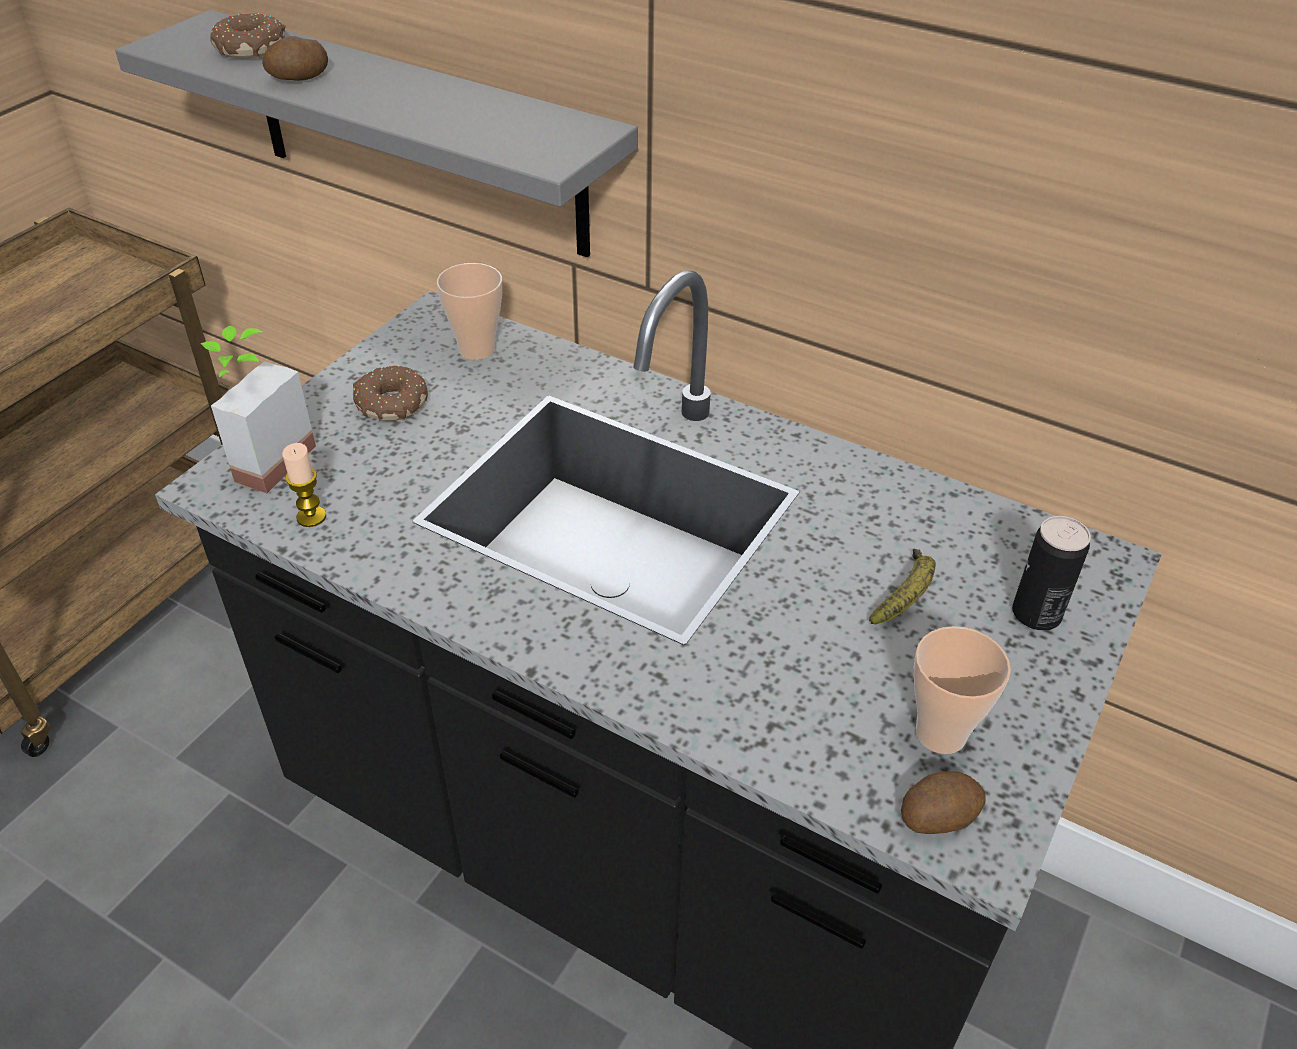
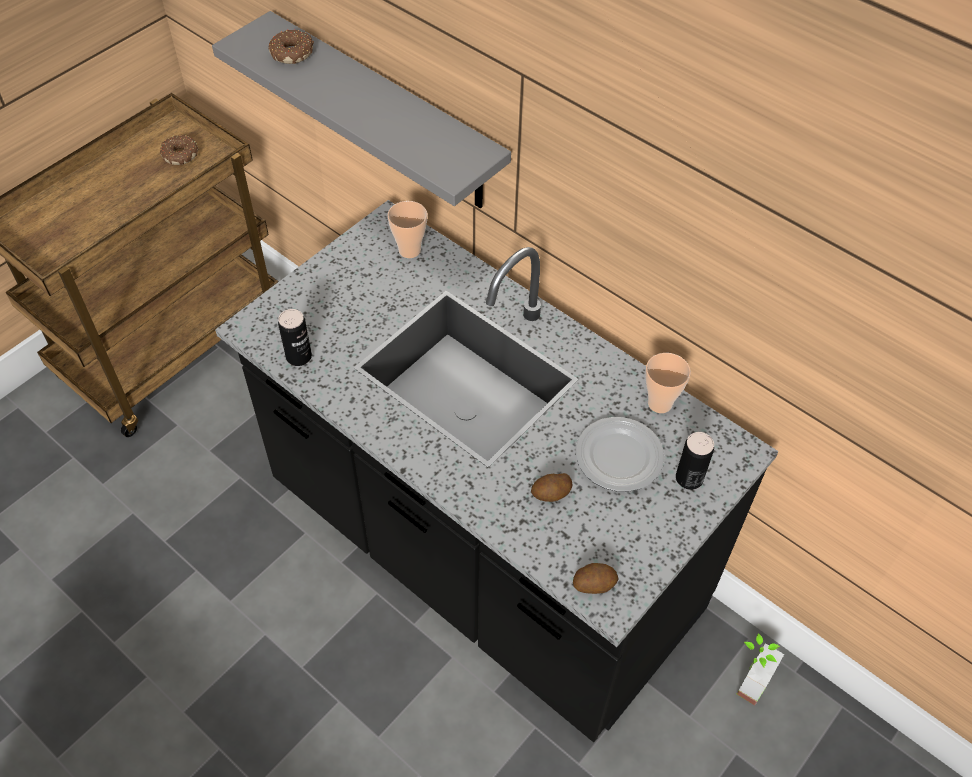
camera: 10 degrees right, 10 degrees up
(262, 459) = (275, 313): potted plant -> potted plant (746, 678)
(300, 78) = (318, 85): potato -> potato (551, 494)
(311, 517) = (299, 356): candle -> can
(390, 403) = (353, 283): donut -> donut (180, 154)
(905, 596) = (618, 456): banana -> plate
(940, 733) = (611, 540): cup -> cup (660, 403)

